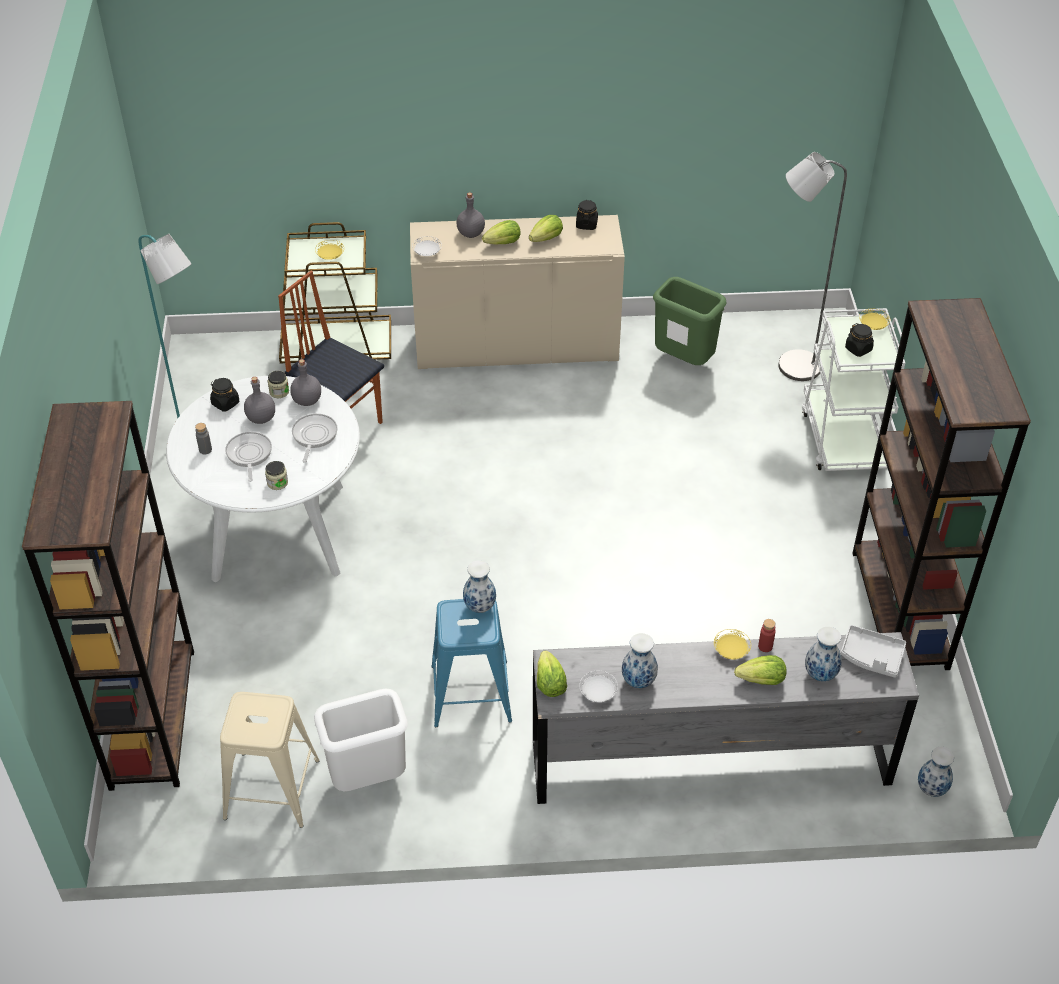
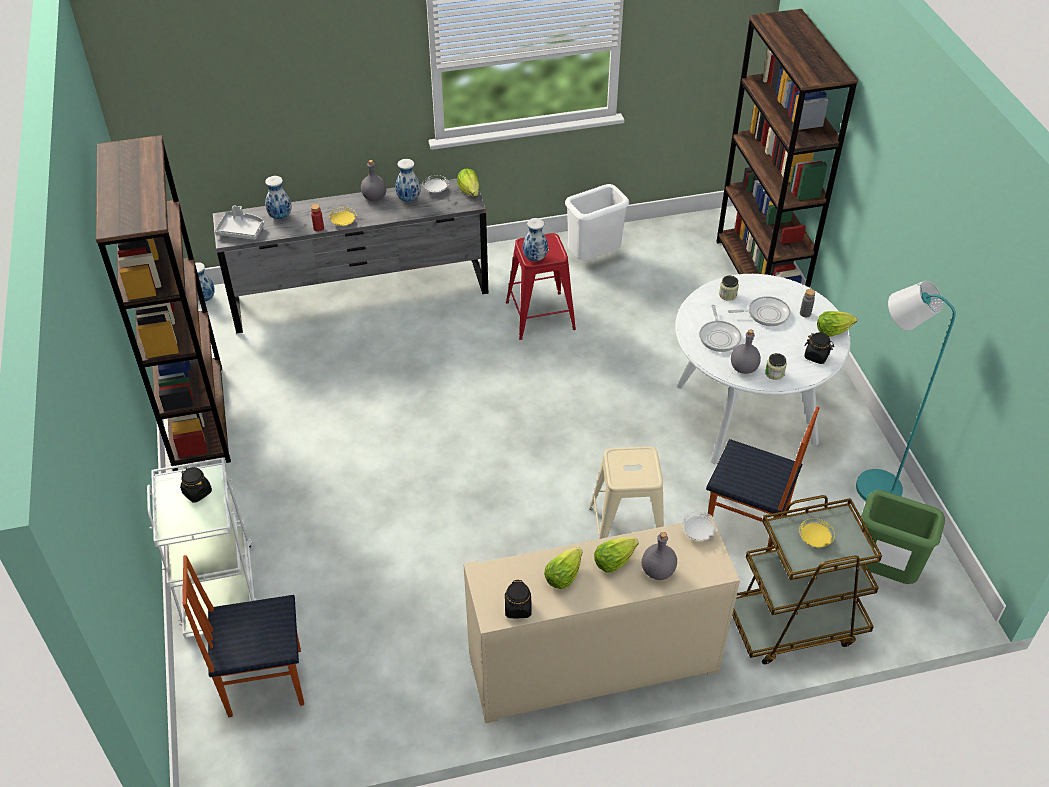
camera: 170 degrees right, 0 degrees up
(249, 455) = (765, 314): frying pan -> frying pan turned 75 degrees counterclockwise
(260, 418) = (775, 346): grey bottle -> grey bottle (375, 197)
(271, 789) = (655, 247): beige stool -> beige stool (626, 532)
(471, 693) = (540, 316): blue stool -> red stool
(684, 361) = (392, 669): green trash can -> green trash can (881, 574)
(762, 680) = (322, 209): lettuce -> lettuce (832, 331)
(791, 366) = (264, 681): grey floor lamp -> chair
(873, 326) = (174, 526): yellow plate -> none

